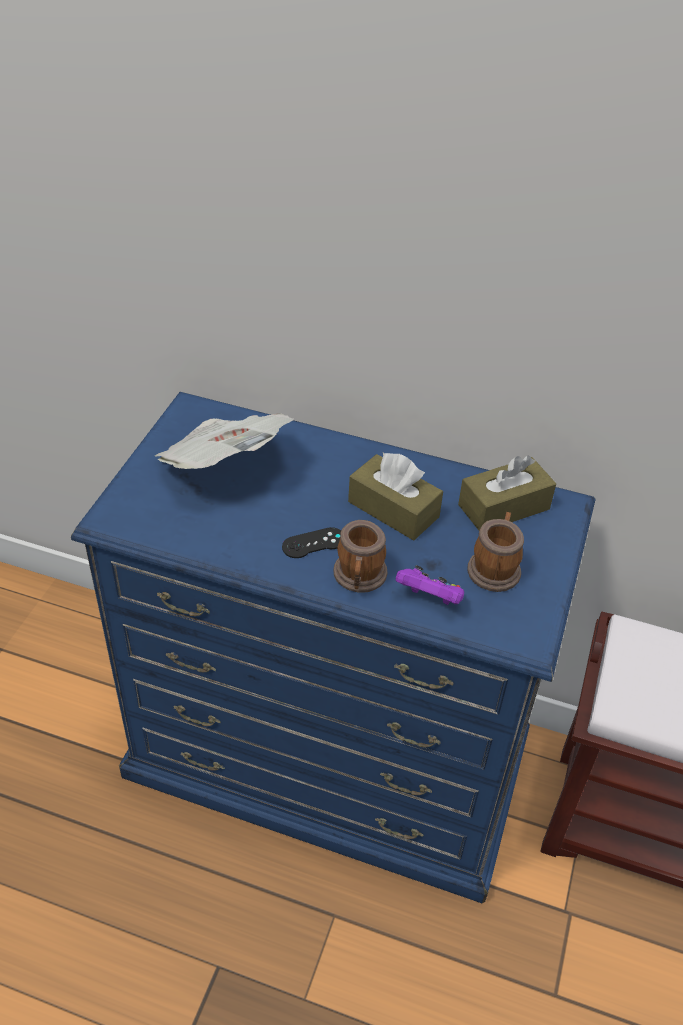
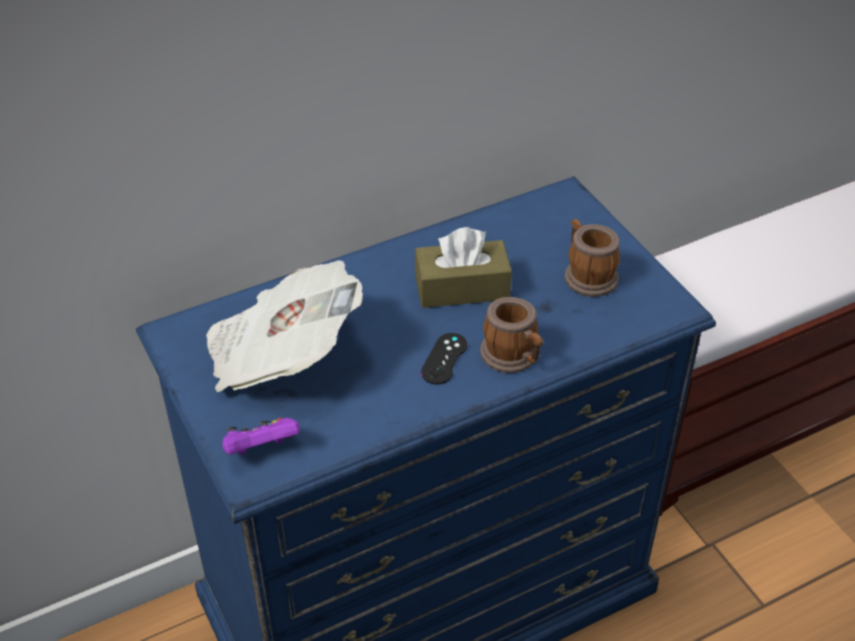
camera: 45 degrees left, 0 degrees up
(430, 599) = (580, 332): purple game controller -> purple game controller (261, 450)
(504, 507) = (532, 227): brown tissue box -> none

